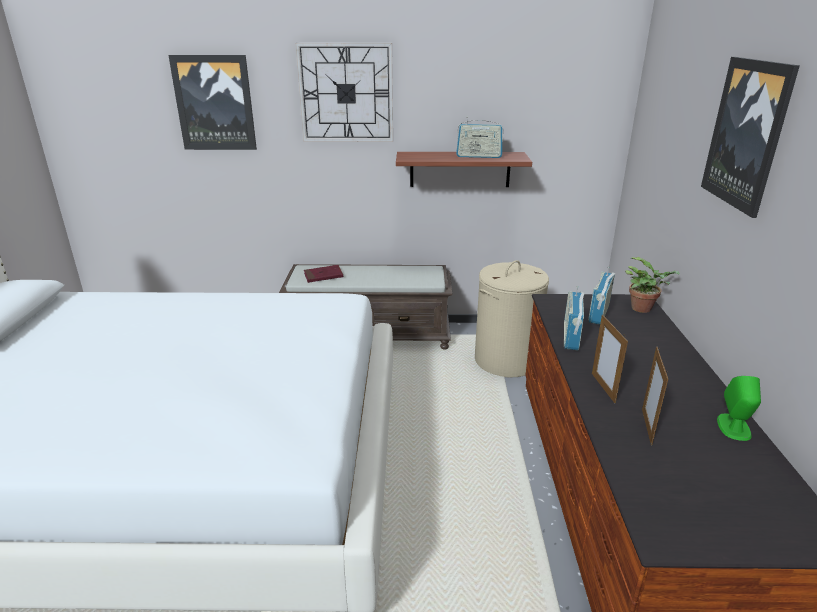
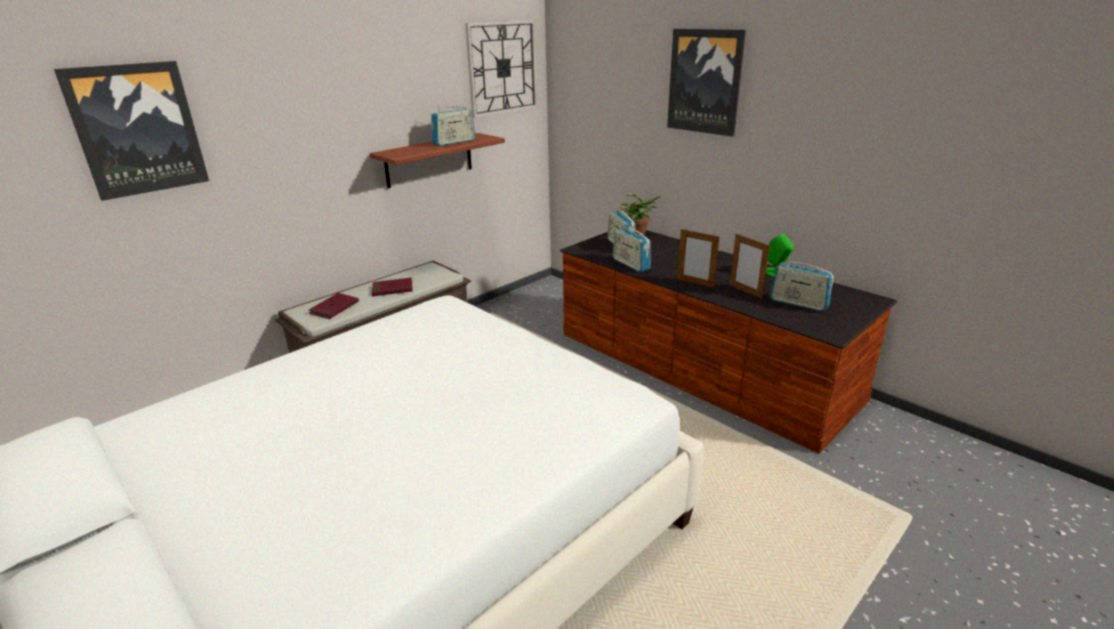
camera: 45 degrees left, 0 degrees up
(346, 93) = (307, 96): wall clock -> wall clock (502, 68)
(379, 277) = (392, 289): none -> red book
(506, 360) = (526, 325): beige laundry basket -> none
(689, 478) = (798, 303): none -> radio

